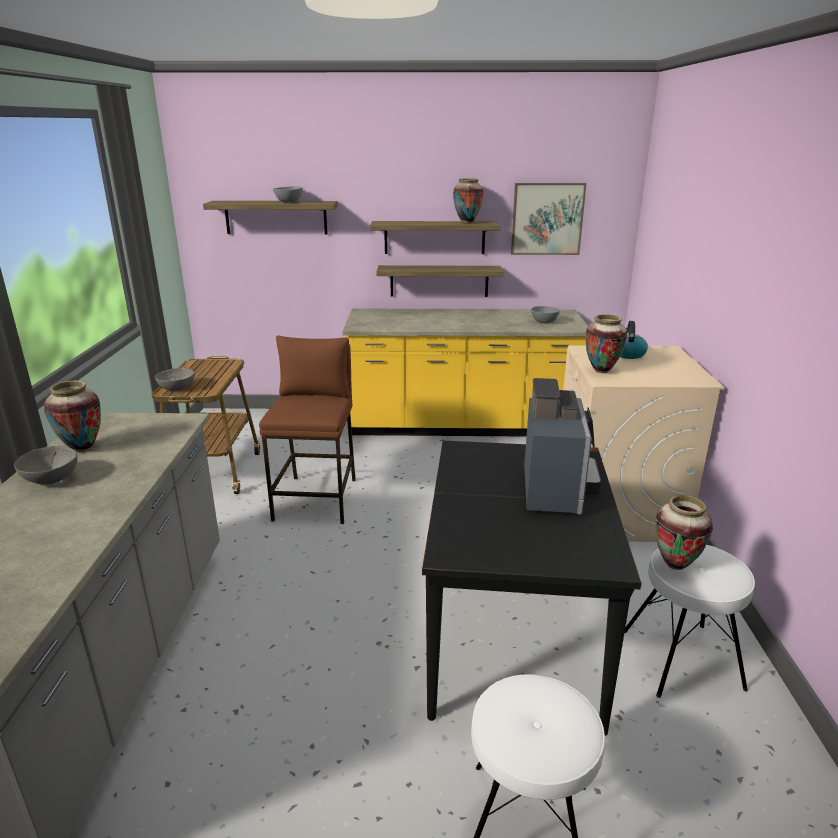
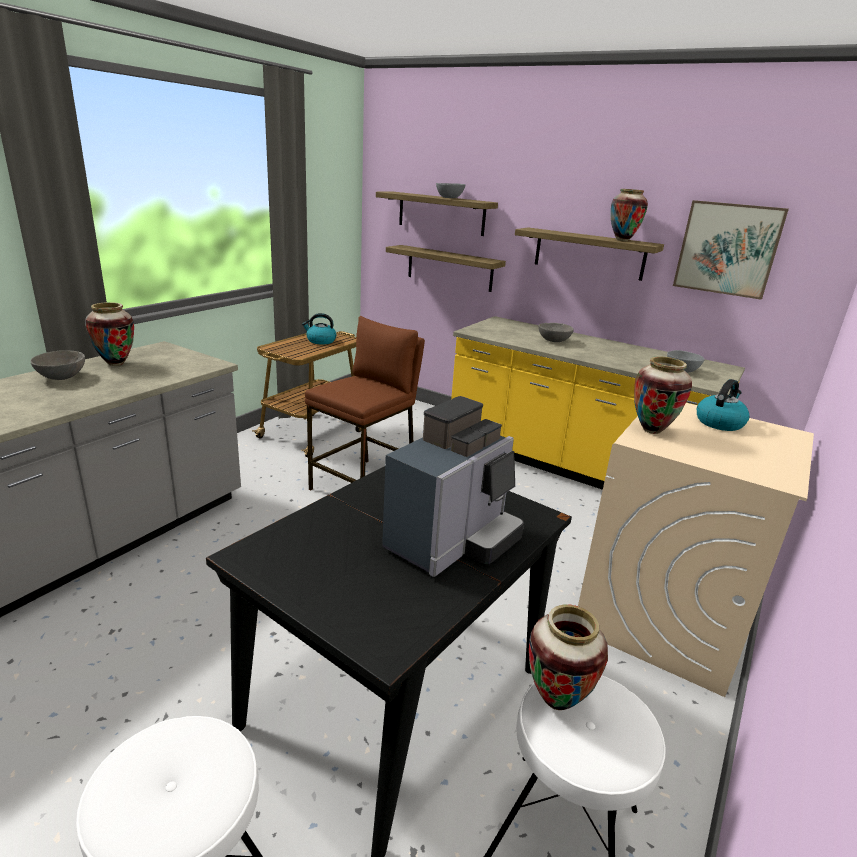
camera: 30 degrees right, 0 degrees up
(176, 389) = (280, 348): grey bowl -> grey bowl (553, 341)
(205, 371) = (320, 341): none -> kettle
(439, 281) = (586, 303): shelf -> shelf (449, 268)

